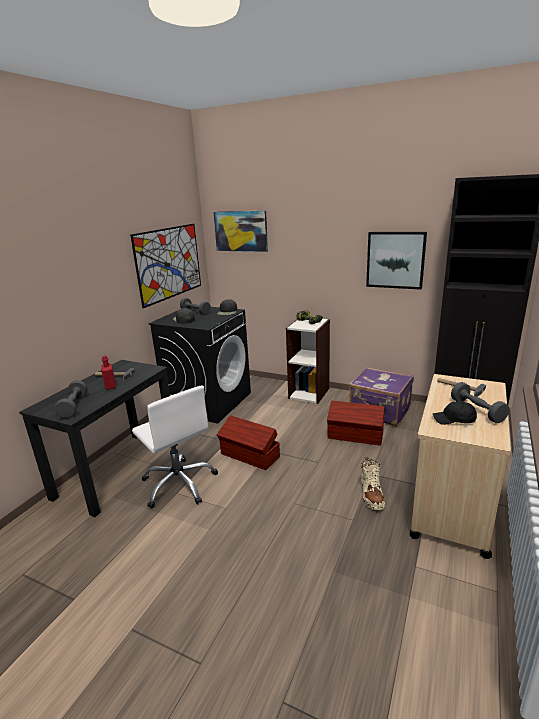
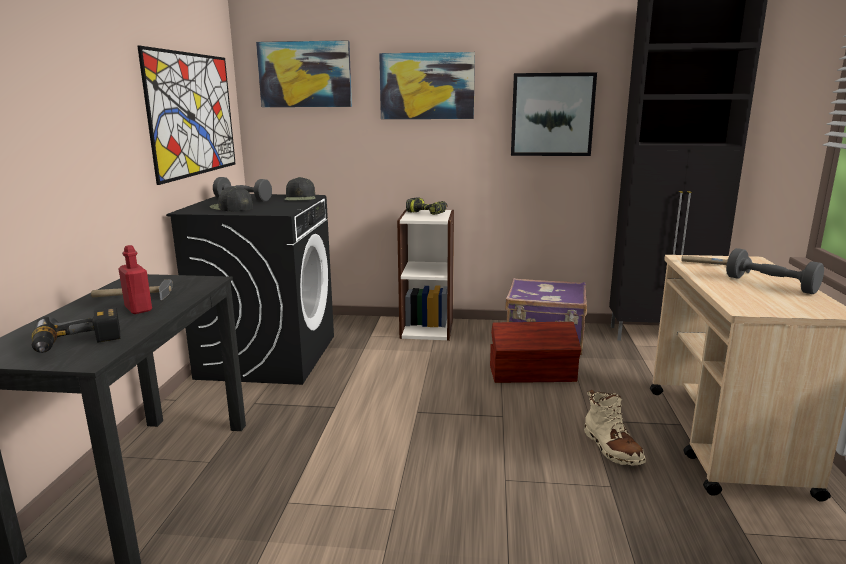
camera: 20 degrees left, 5 degrees down
(73, 406) = (78, 344): grey dumbbell -> power drill
(179, 484) = (284, 486): white office chair -> none
(250, 456) = (387, 423): brown storage box -> none
(313, 239) = (427, 86): none -> picture
(454, 420) = (757, 296): black cap -> none

